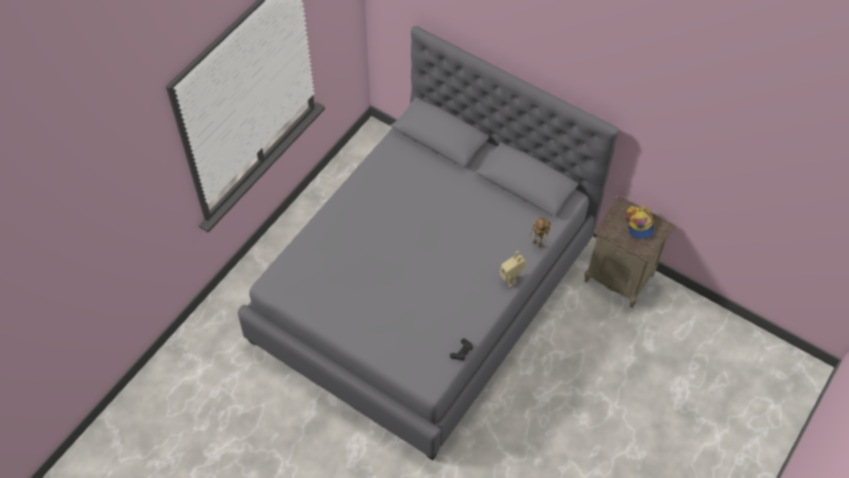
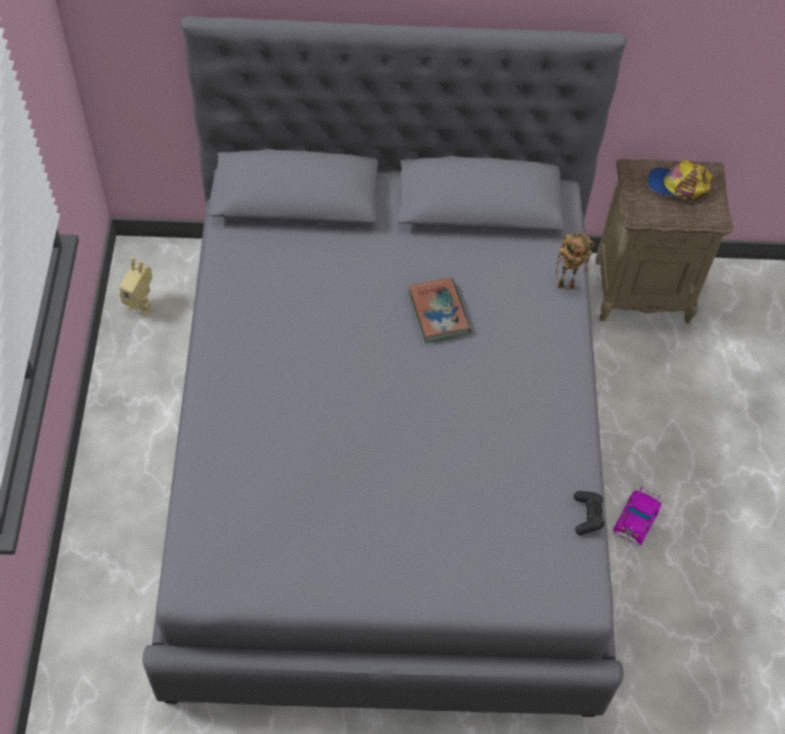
camera: 35 degrees left, 0 degrees up
(465, 225) = (438, 312): none -> book
(511, 279) = (570, 358): toy robot -> toy robot (141, 304)
(525, 386) = (637, 517): none -> toy car
(639, 224) = (678, 185): cap -> cap turned 135 degrees clockwise

